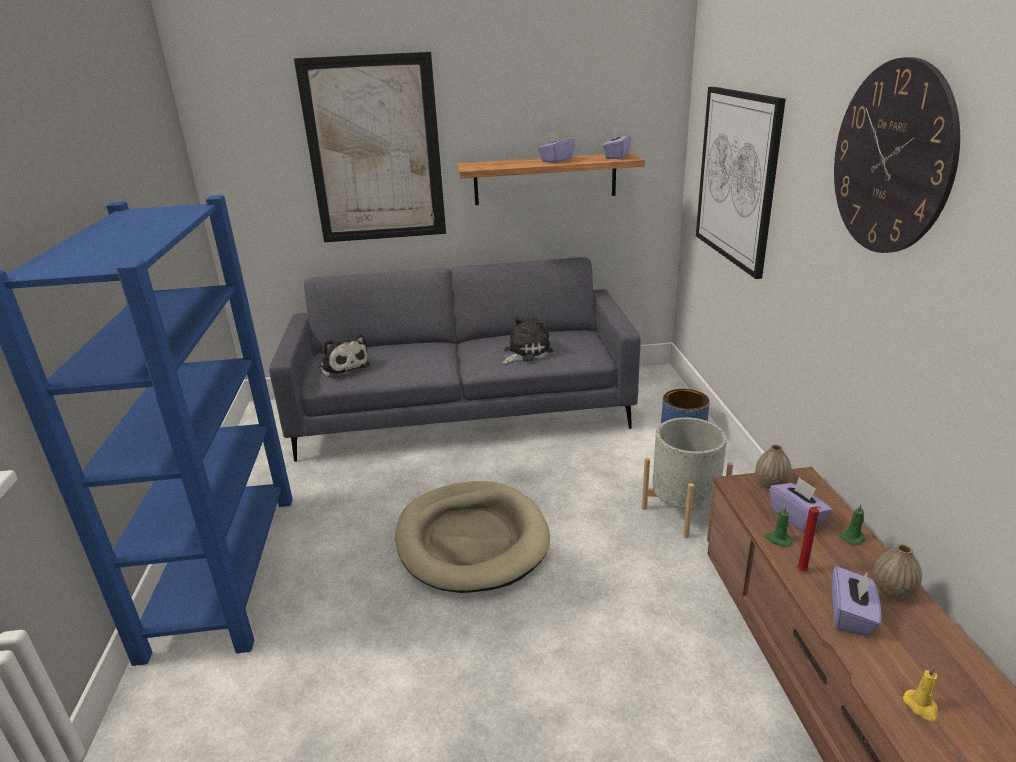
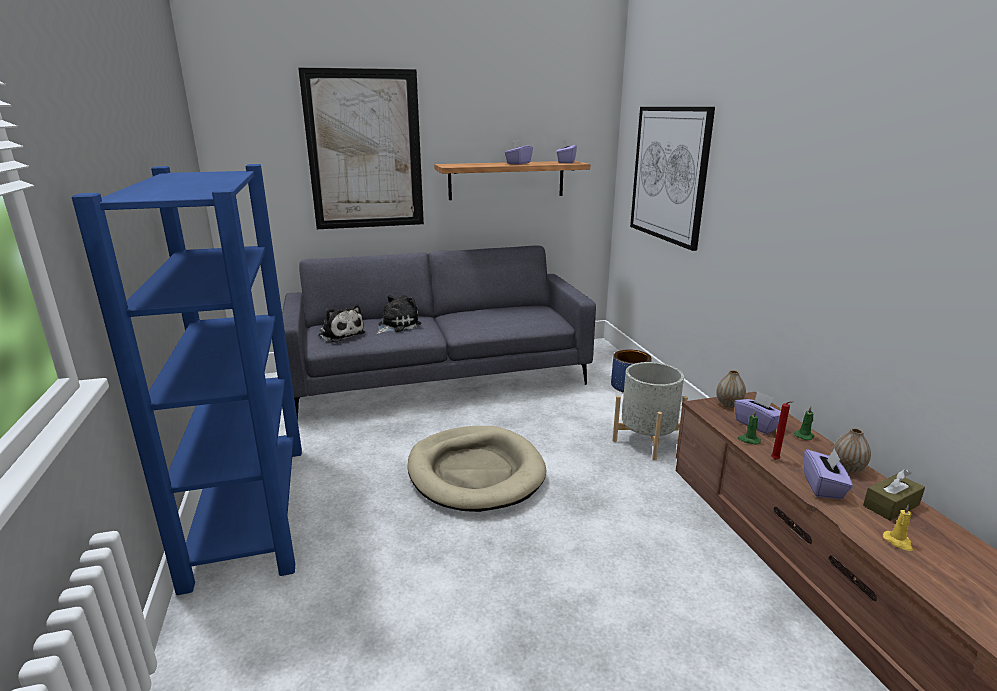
camera: 10 degrees left, 5 degrees down
(525, 352) = (498, 321): plush toy -> plush toy (397, 325)
(891, 158) = (816, 138): wall clock -> none
(931, 651) = (891, 505): none -> brown tissue box

